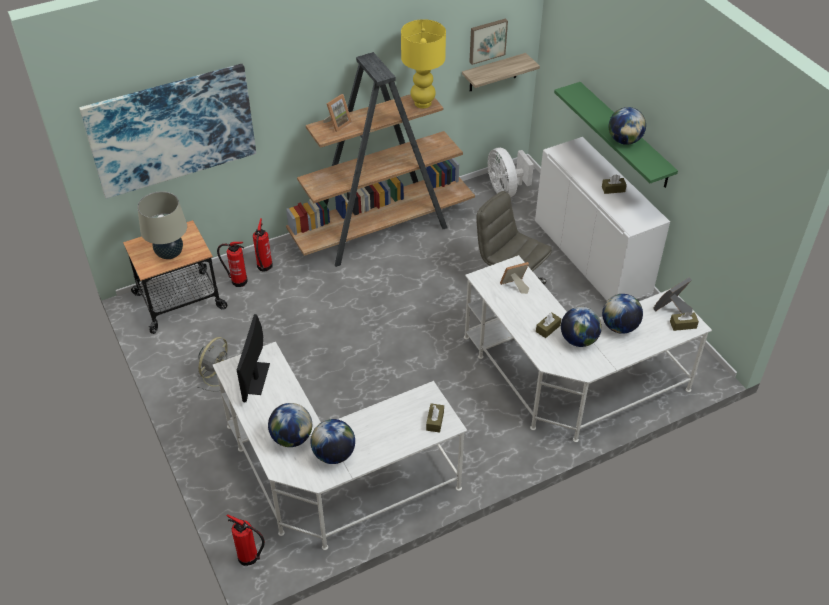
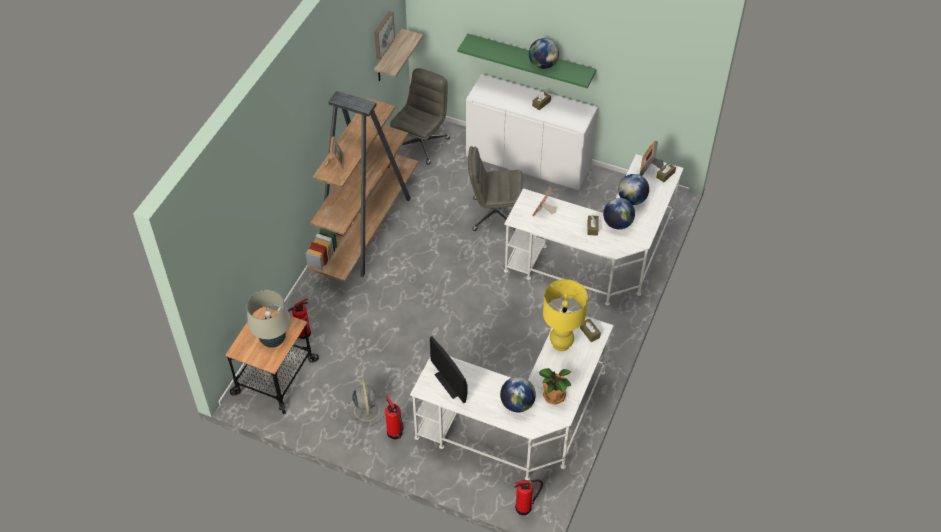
camera: 40 degrees left, 5 degrees up
(172, 130) = (237, 238): picture -> none
(264, 267) = (309, 310): fire extinguisher -> fire extinguisher (395, 434)
(334, 454) = (554, 395): globe -> potted plant
(422, 103) = (377, 110): yellow table lamp -> yellow table lamp (560, 344)
(505, 190) = (421, 144): white fan -> grey office chair

